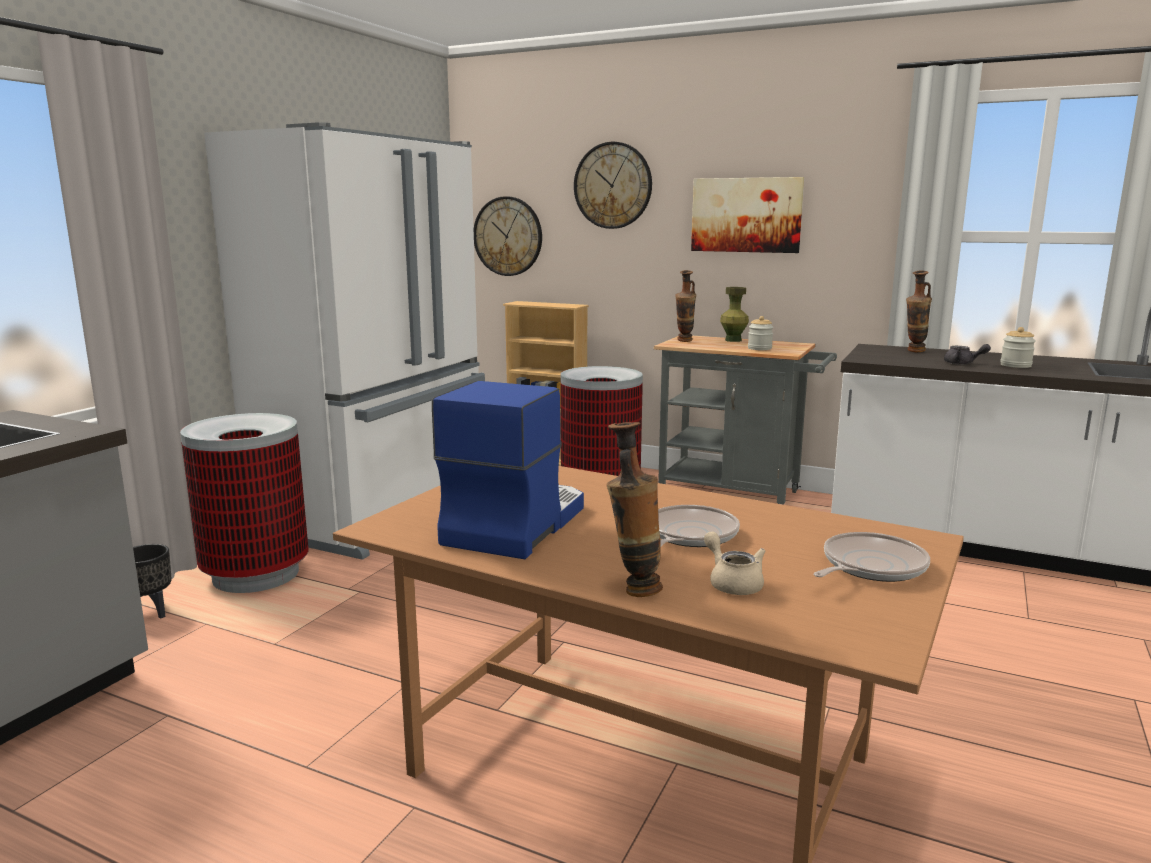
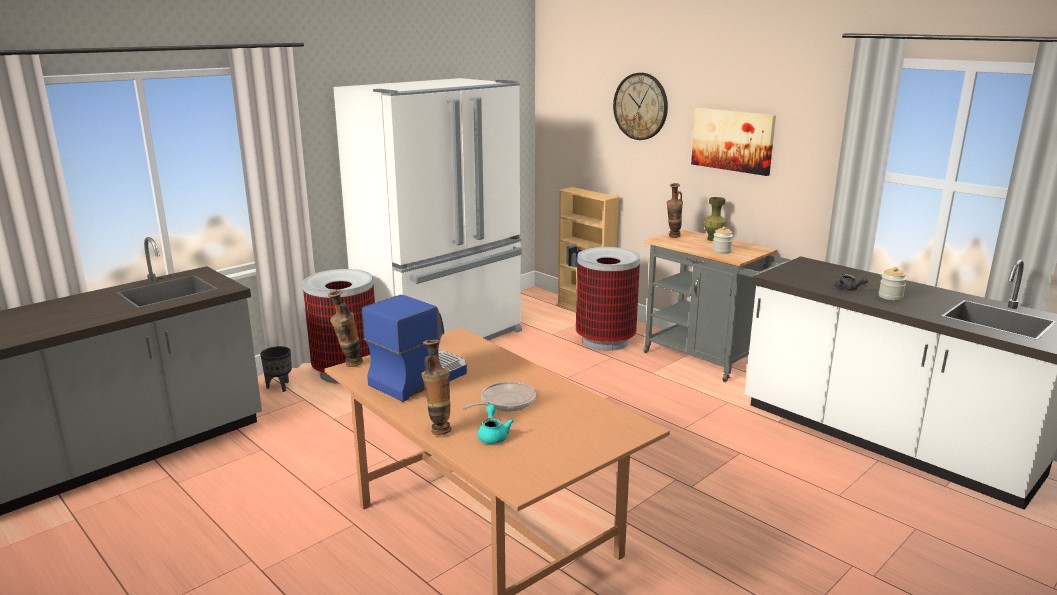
camera: 20 degrees right, 5 degrees up
(508, 236) = (569, 136): wall clock -> none
(732, 583) = (493, 435): beige teapot -> turquoise teapot
(870, 566) = (582, 440): frying pan -> none
(914, 352) = (830, 271): vase -> vase (348, 365)

